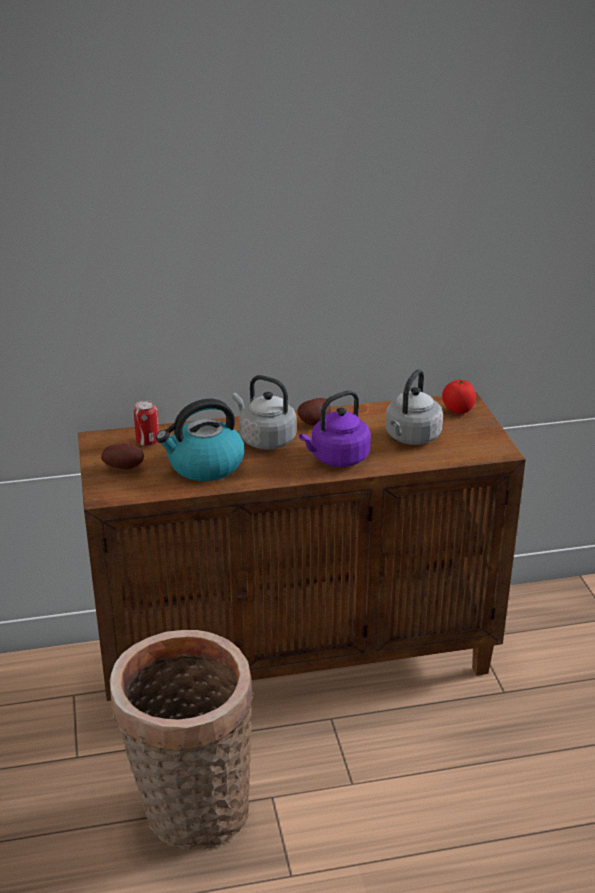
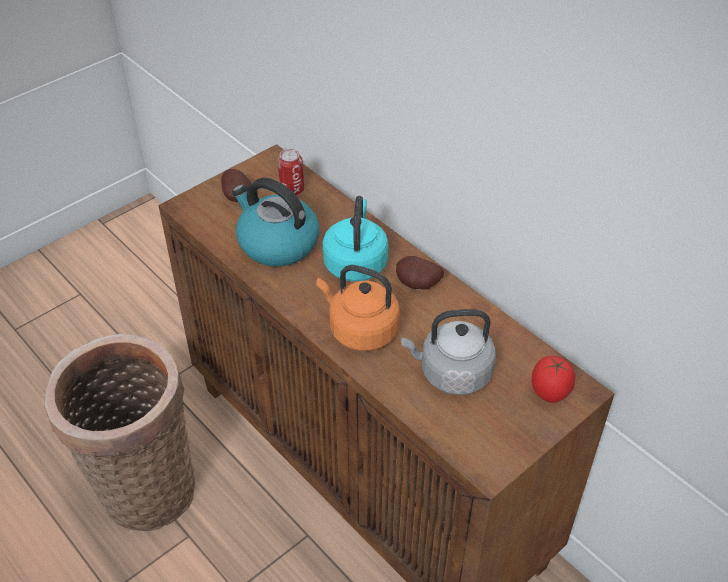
camera: 60 degrees right, 15 degrees up
(265, 439) = (356, 262): grey kettle -> turquoise kettle
(337, 458) = (360, 330): purple kettle -> orange kettle

